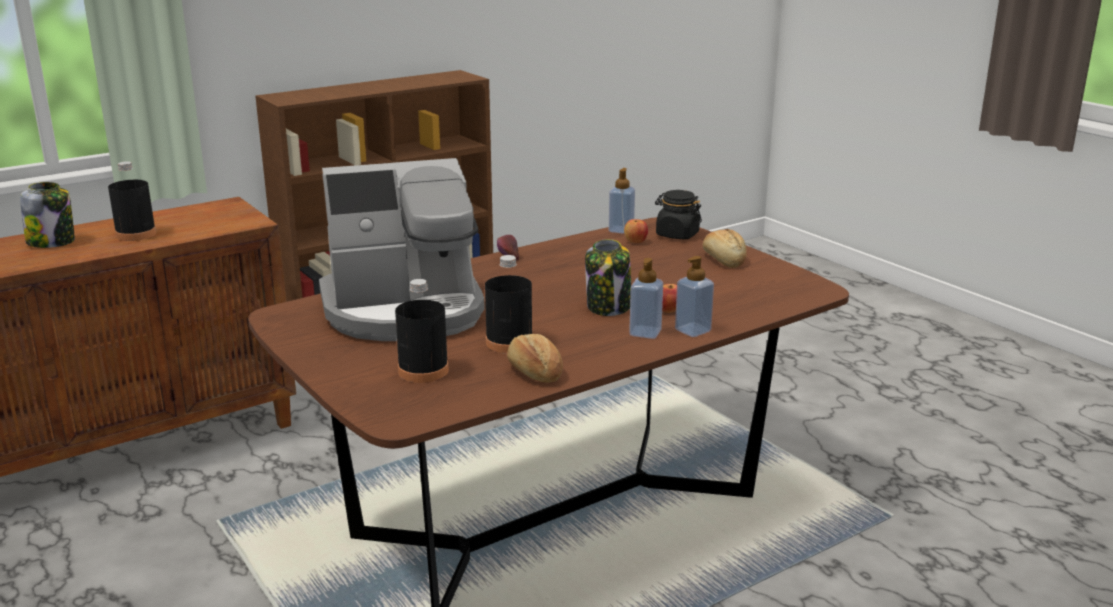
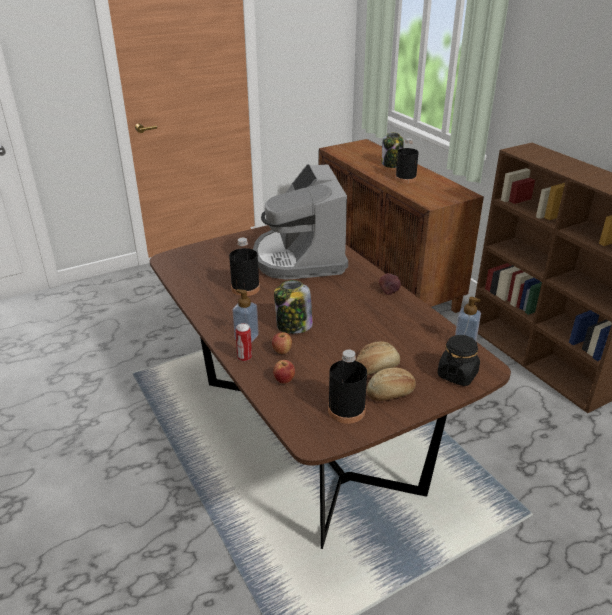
camera: 95 degrees right, 10 degrees up
(423, 371) = (218, 264): black bottle -> black bottle (346, 410)
(534, 373) = (203, 295): bread -> bread (376, 367)
(635, 242) = (434, 350): apple -> apple (284, 380)
(693, 330) = (244, 357): soap dispenser -> can

